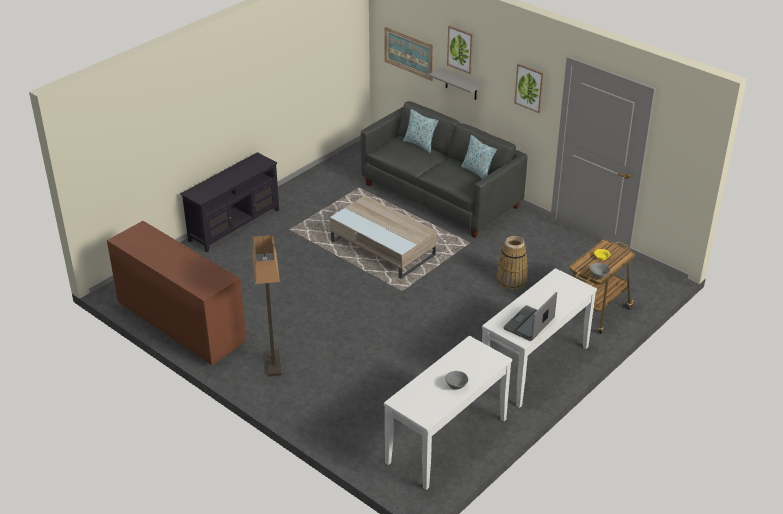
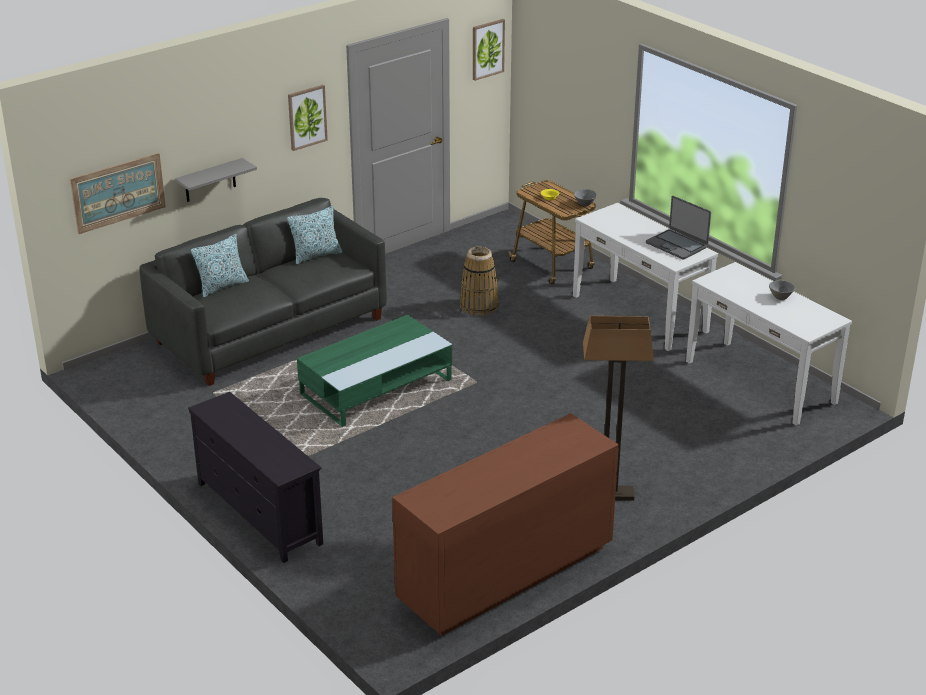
camera: 80 degrees left, 5 degrees down
(383, 248) = (376, 387): beige coffee table -> green coffee table
(460, 49) = (202, 130): picture -> picture (487, 49)

